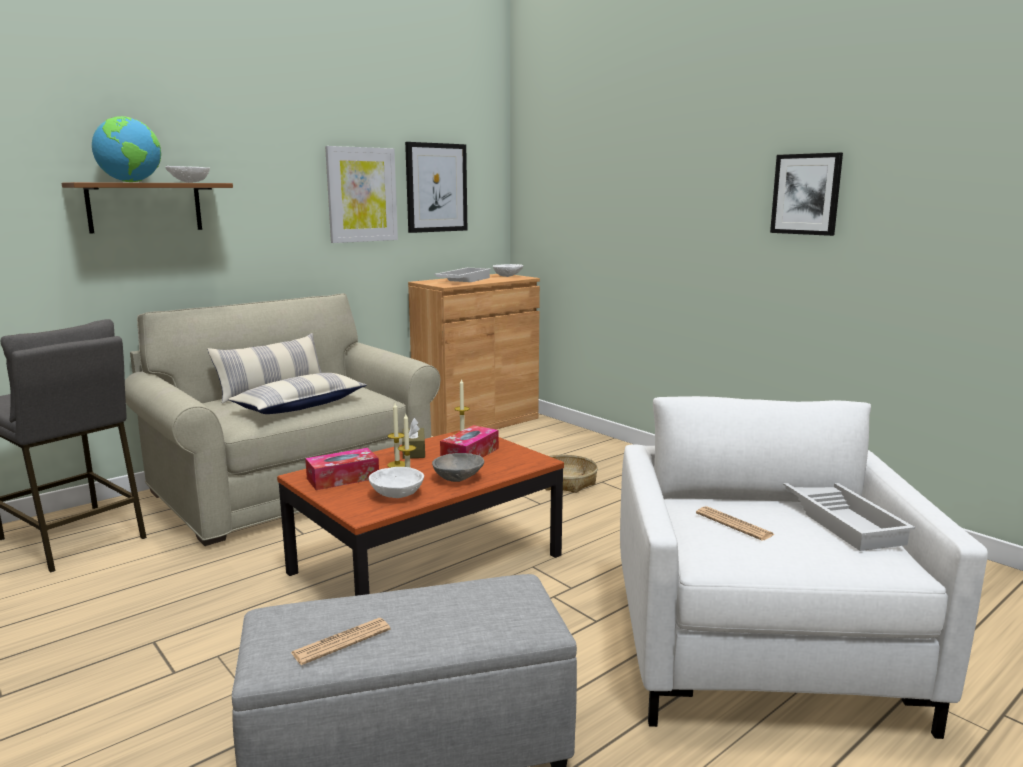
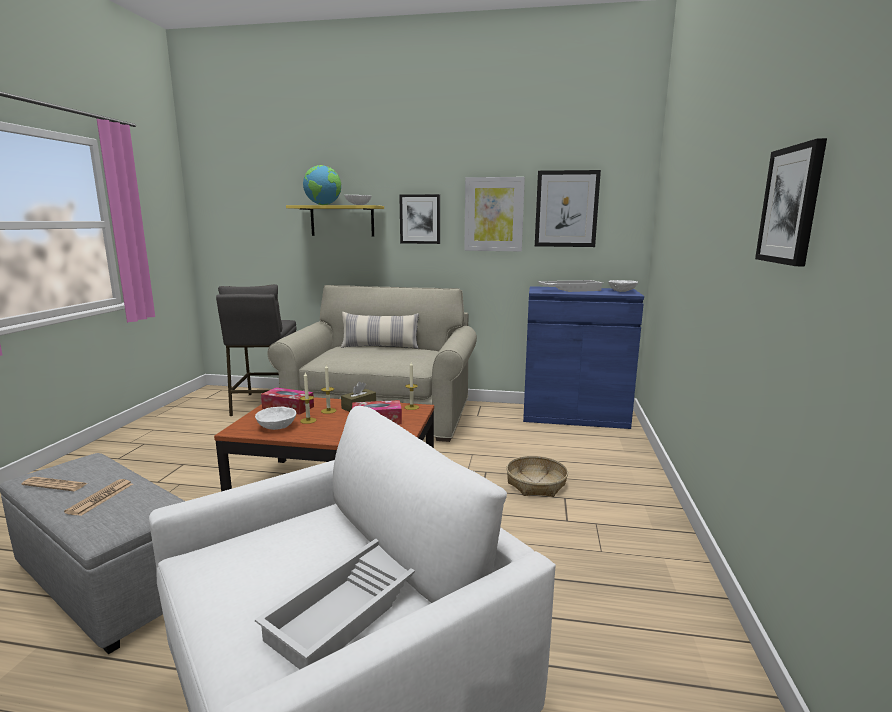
camera: 50 degrees right, 0 degrees up
(145, 207) = (342, 221): brown shelf -> yellow shelf
(269, 202) = (420, 219): none -> picture
(301, 406) = (364, 359): pillow -> none
(459, 478) = (326, 432): grey bowl -> none
(477, 423) = (574, 416): brown cabinet -> blue cabinet
(734, 524) = (281, 547): newspaper -> newspaper (100, 498)

